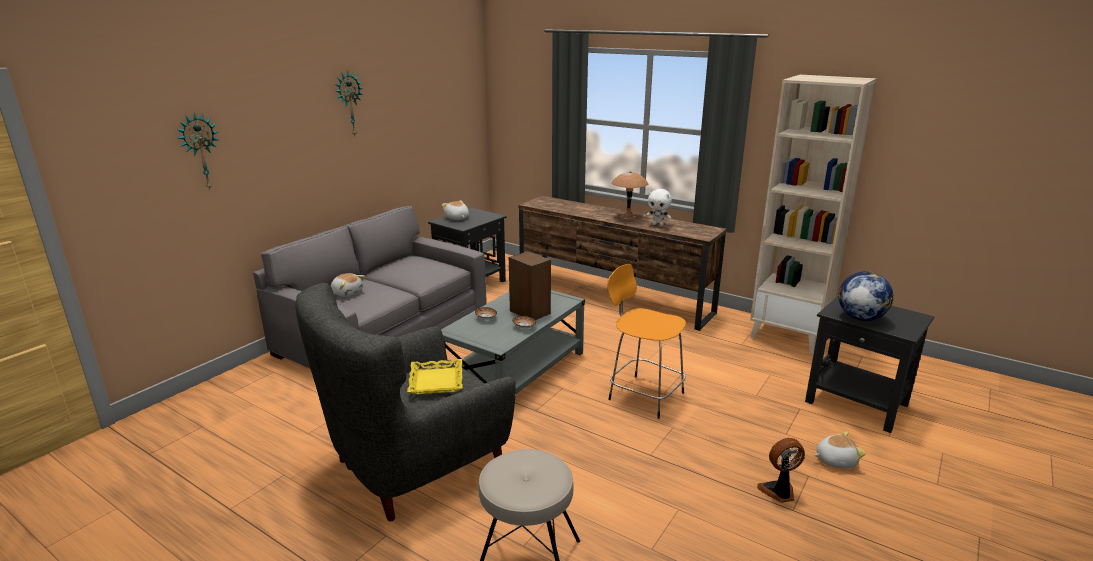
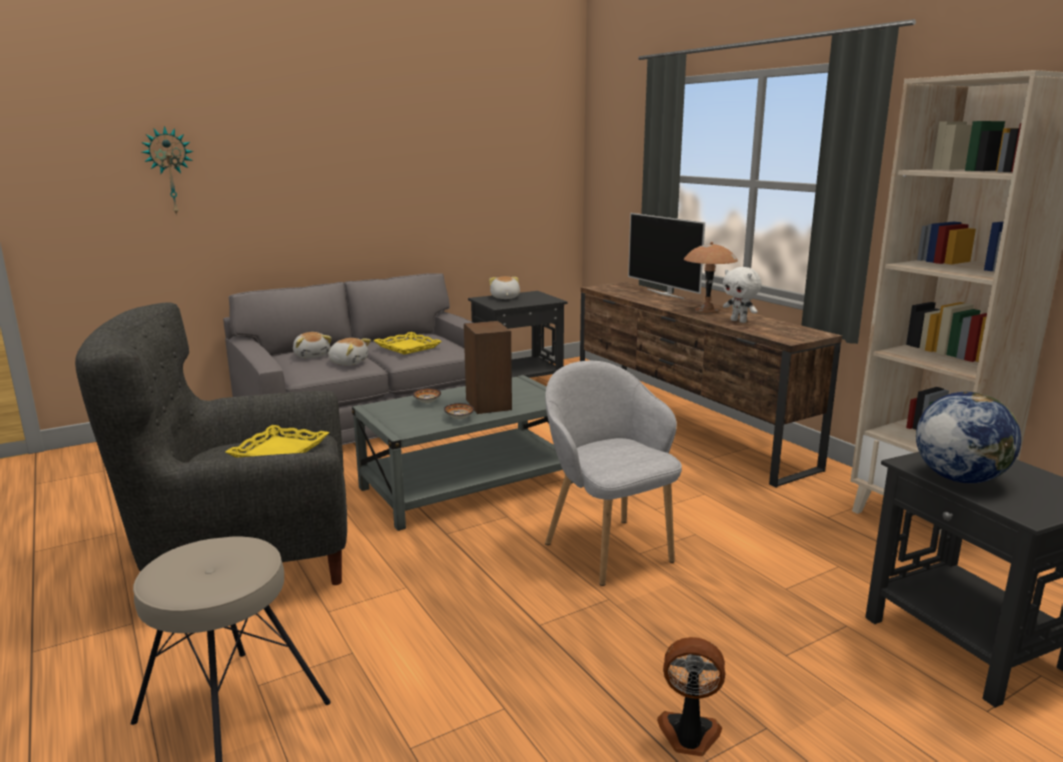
camera: 25 degrees right, 5 degrees down
(349, 104) = (371, 140): wall clock -> none
(414, 272) = (407, 347): none -> yellow tray
(583, 204) = (665, 293): none -> television
(643, 395) = (608, 549): orange stool -> grey armchair
(835, 460) = (839, 719): plush toy -> plush toy (348, 362)

